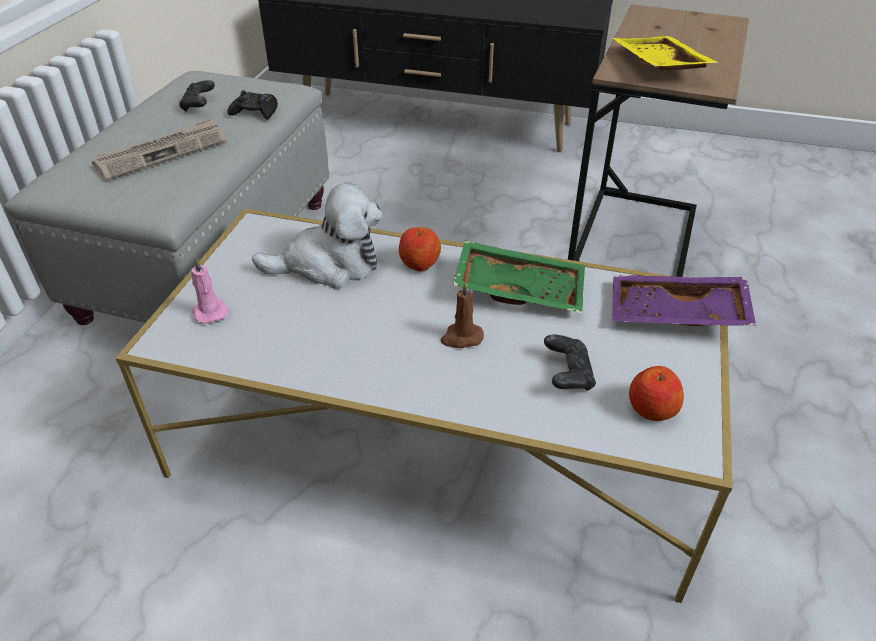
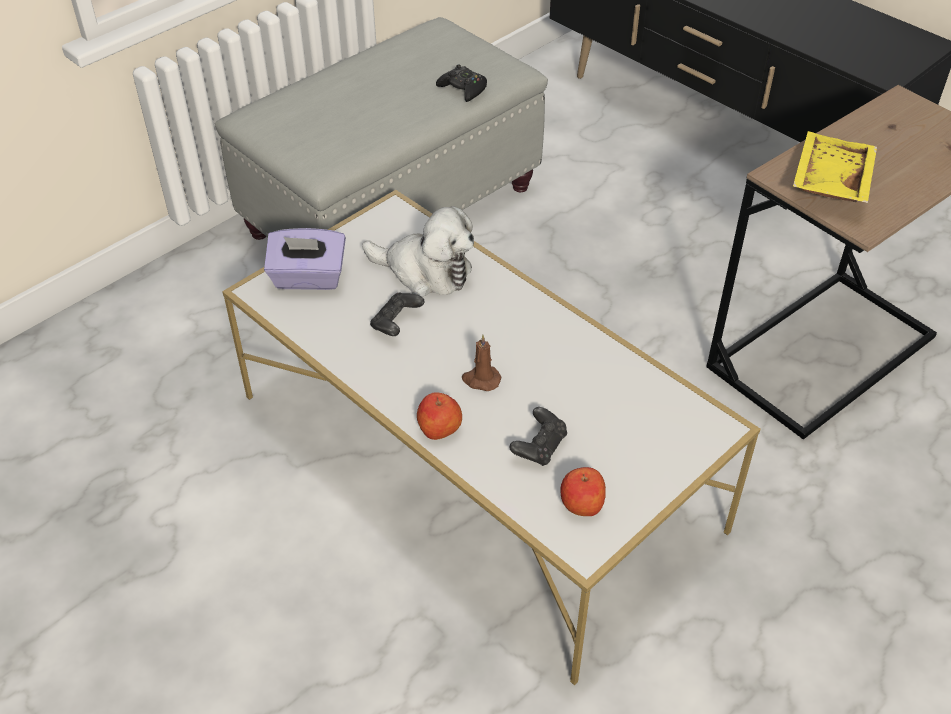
camera: 30 degrees right, 5 degrees up
(162, 152) = (357, 110): newspaper -> none
(198, 105) = (419, 65): black game controller -> black game controller (396, 323)
(209, 311) = (308, 278): pink candle -> purple tissue box
(419, 263) = (500, 298): apple -> apple (439, 428)
(519, 288) = (566, 356): green tray -> none
(676, 316) = (681, 437): purple tray -> none

